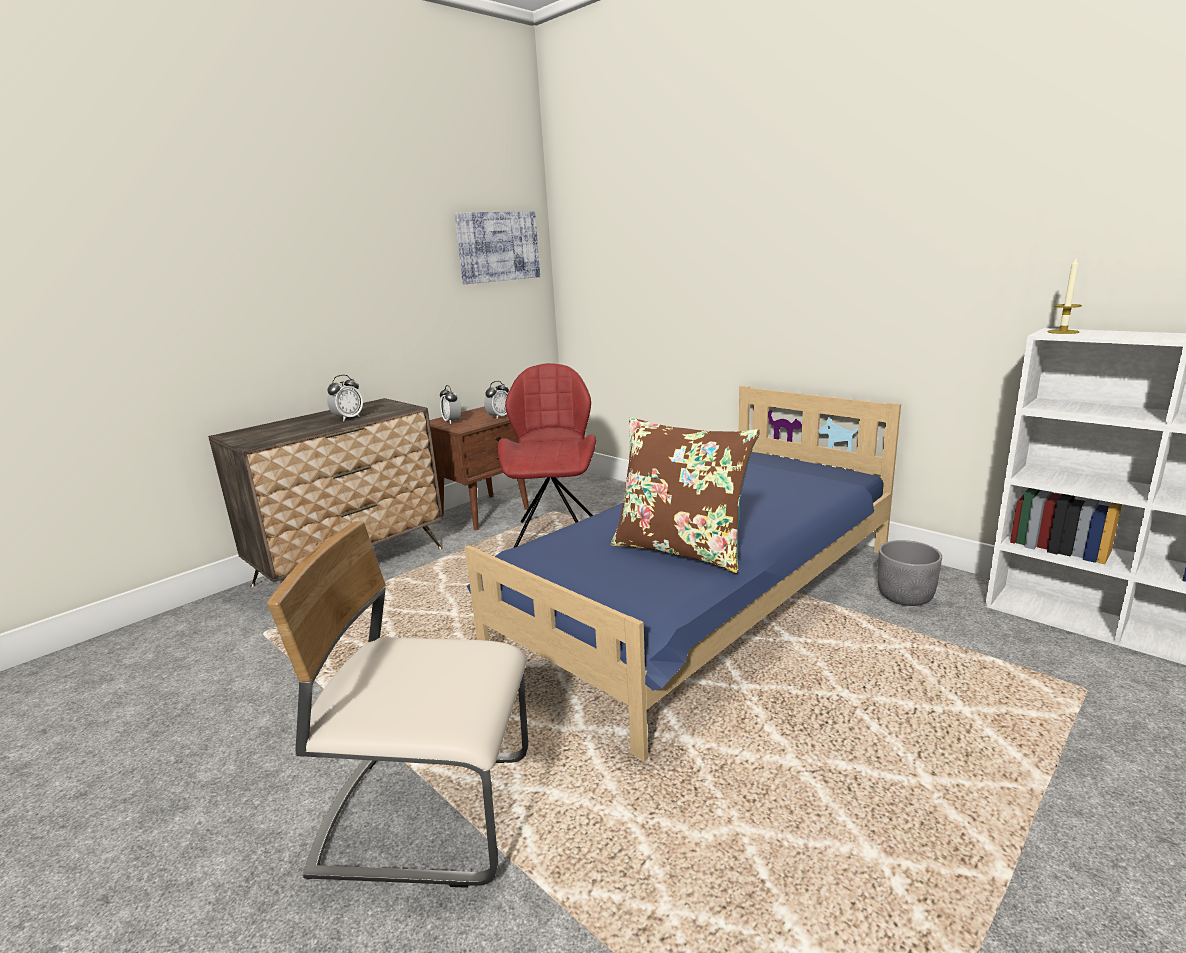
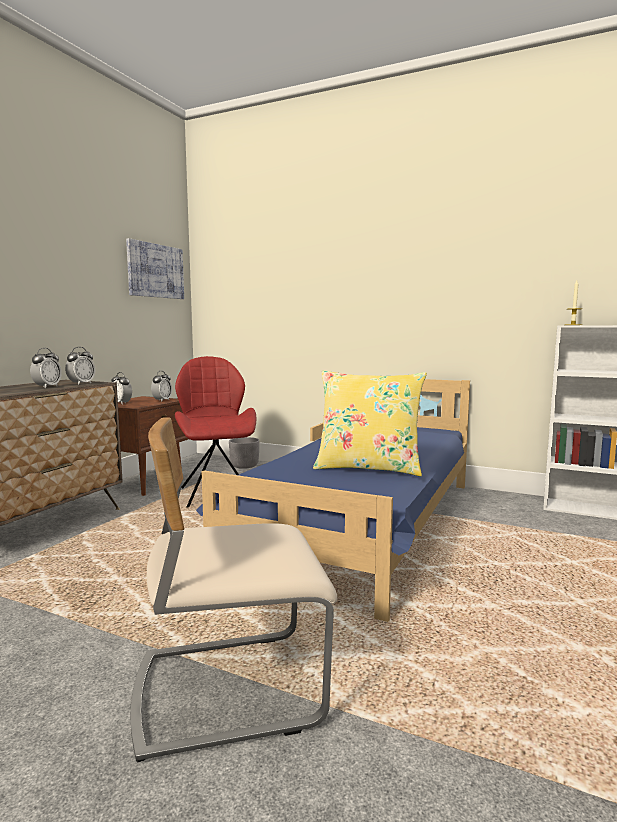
camera: 20 degrees left, 10 degrees down
(388, 411) = (81, 384): none -> alarm clock
(681, 549) = (368, 468): brown pillow -> yellow pillow
(905, 597) = (493, 509): grey planter -> grey planter (244, 466)

